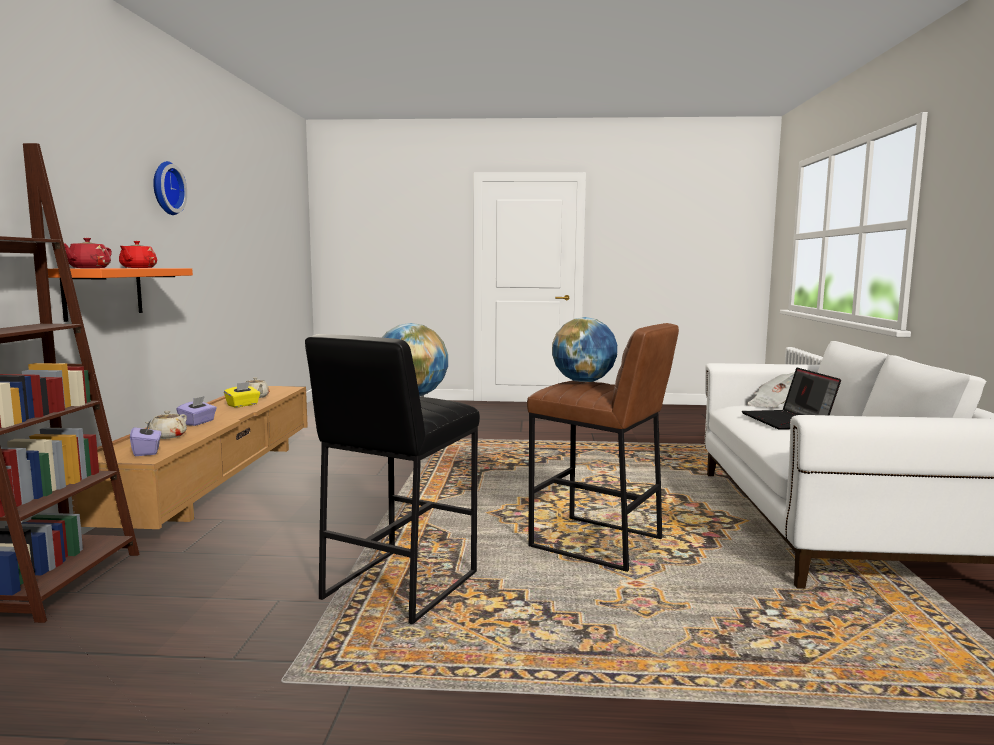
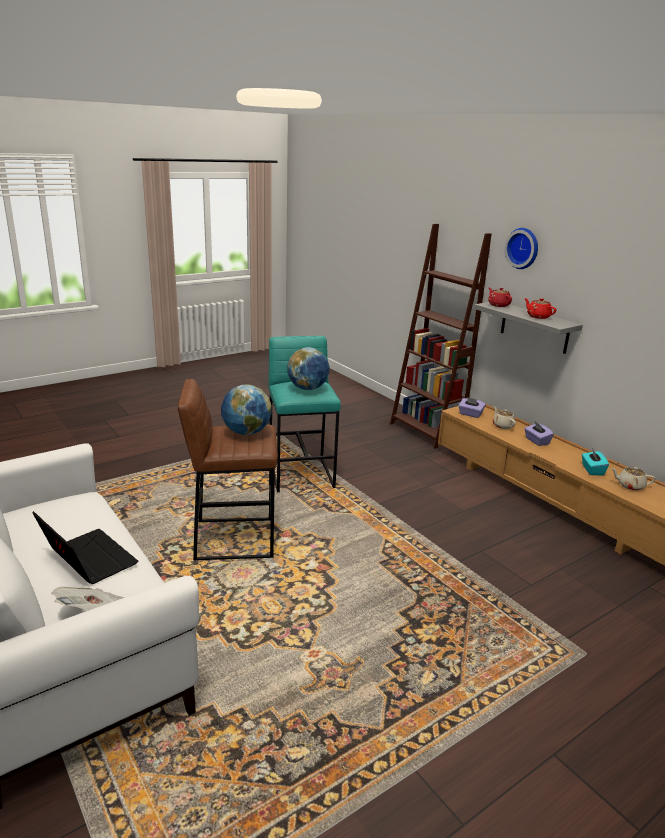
camera: 140 degrees right, 15 degrees up
(103, 292) = (534, 327): orange shelf -> grey shelf
(165, 188) = (629, 265): wall clock -> wall clock (523, 248)
(243, 405) = (592, 470): yellow tissue box -> turquoise tissue box
(399, 586) = (300, 474): black stool -> turquoise stool

